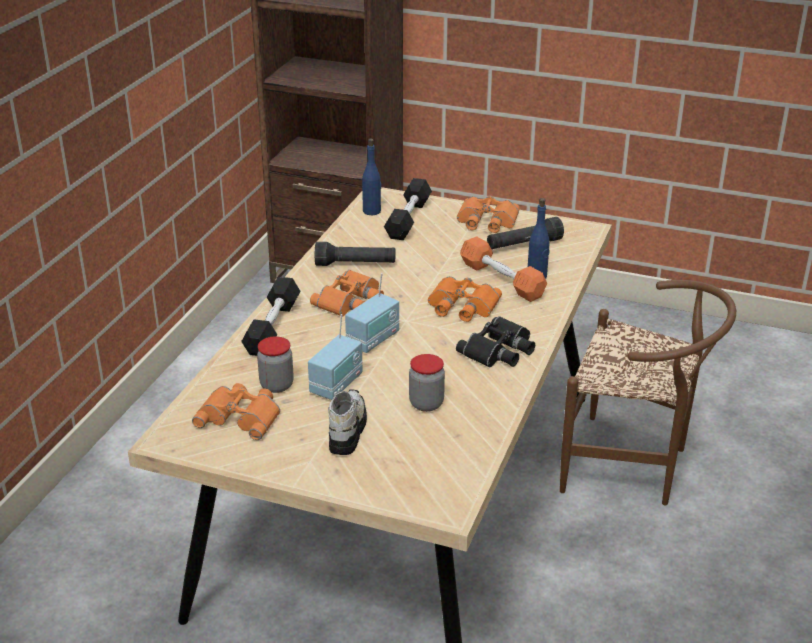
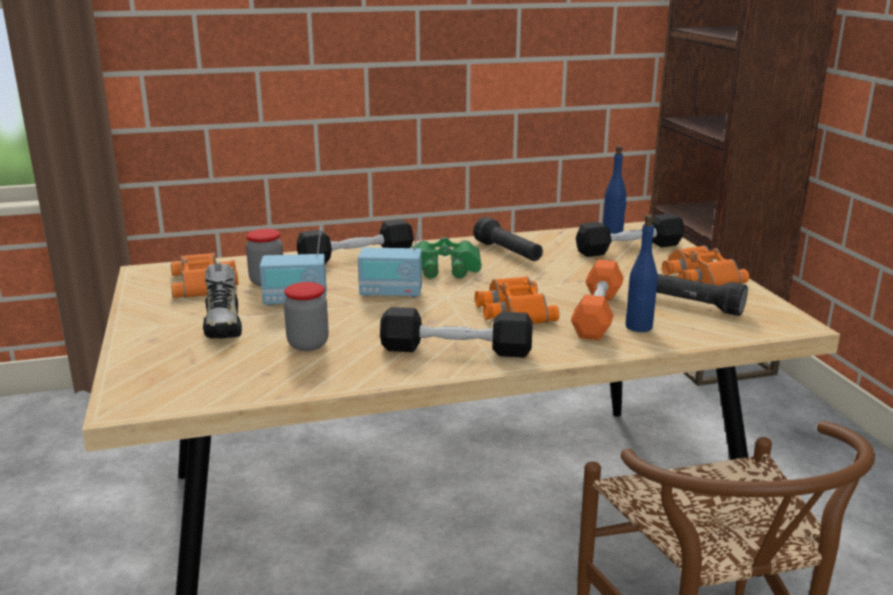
camera: 55 degrees right, 10 degrees down
(347, 430) = (224, 325): shoe -> shoe turned 105 degrees clockwise
(351, 301) = (444, 268): orange binoculars -> green binoculars
(499, 350) = (456, 349): black binoculars -> black dumbbell

